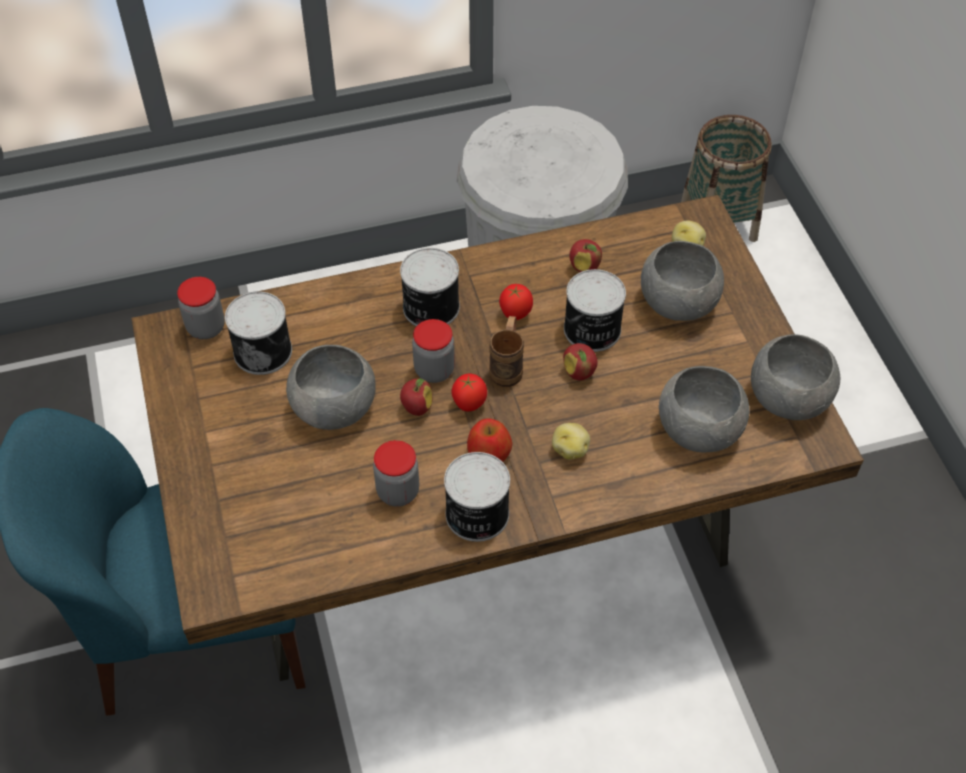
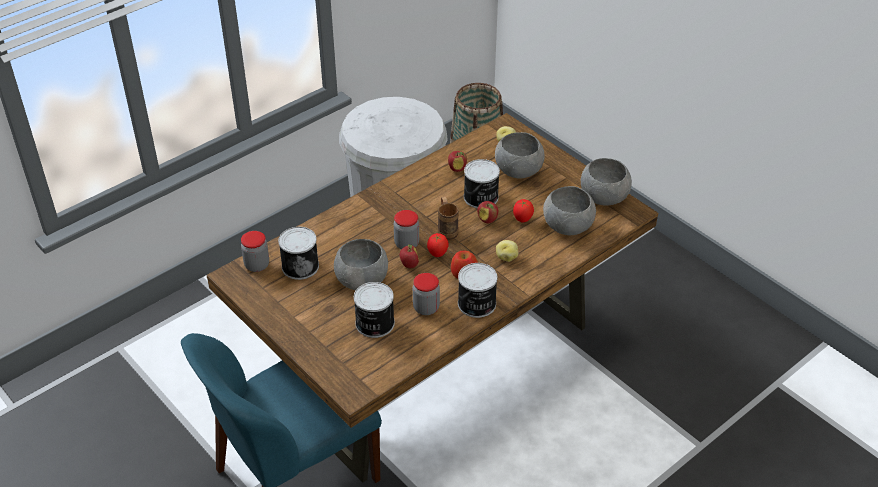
camera: 25 degrees left, 10 degrees down
(429, 308) = (383, 215): can -> can (374, 324)
(515, 314) = (434, 203): tomato -> tomato (522, 219)

